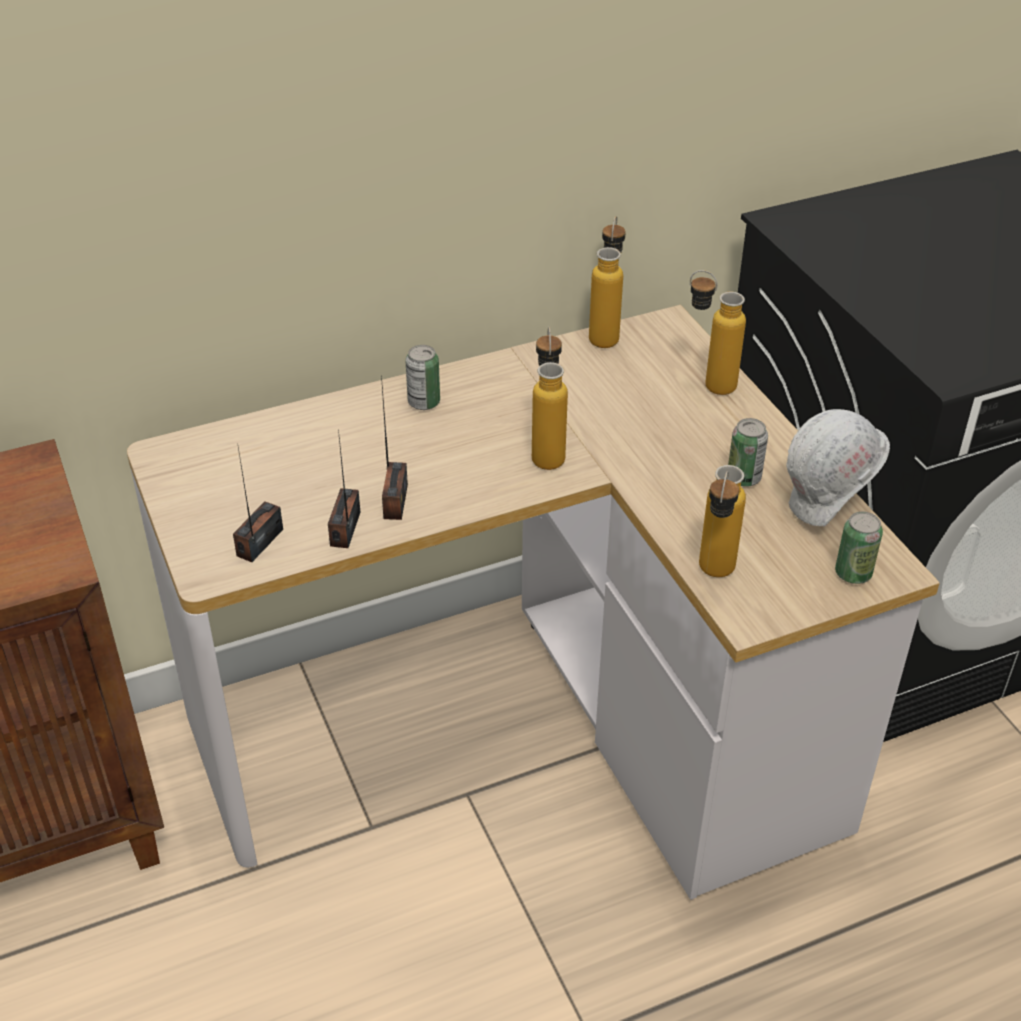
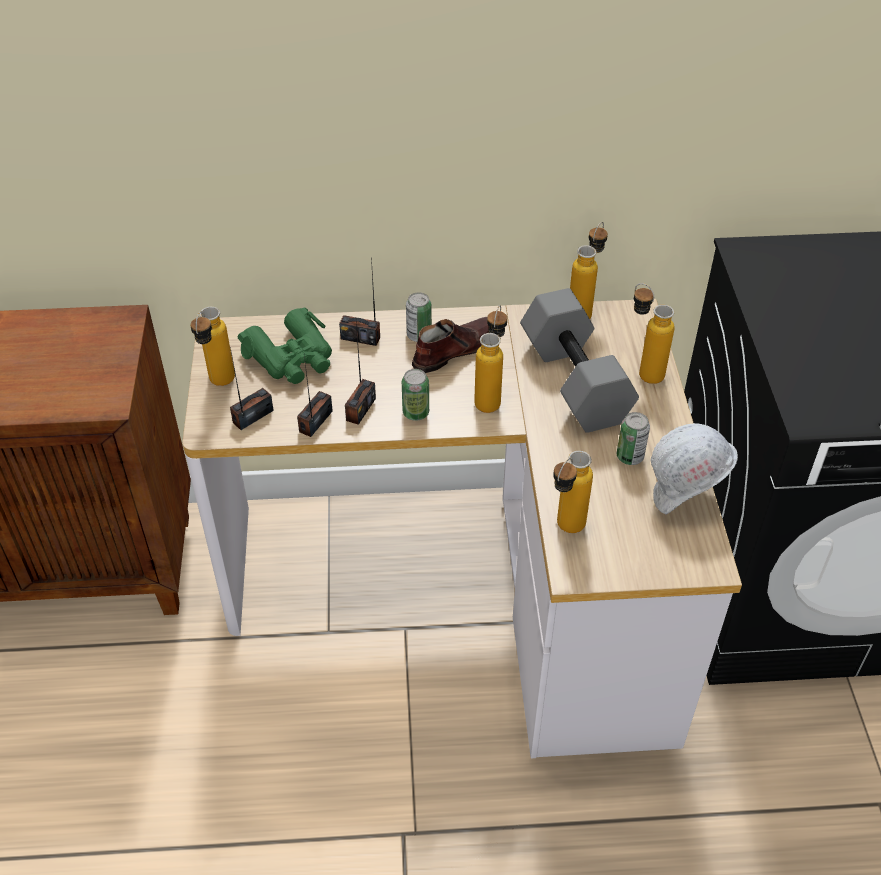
camera: 20 degrees right, 5 degrees up
(195, 517) = (219, 385): none -> bottle
(275, 462) = (292, 357): none -> green binoculars
(352, 421) = (360, 338): none -> radio
(476, 409) = (454, 350): none -> brown shoe
(634, 412) = (572, 381): none -> grey dumbbell
(853, 573) = (675, 558): can -> can (416, 413)

